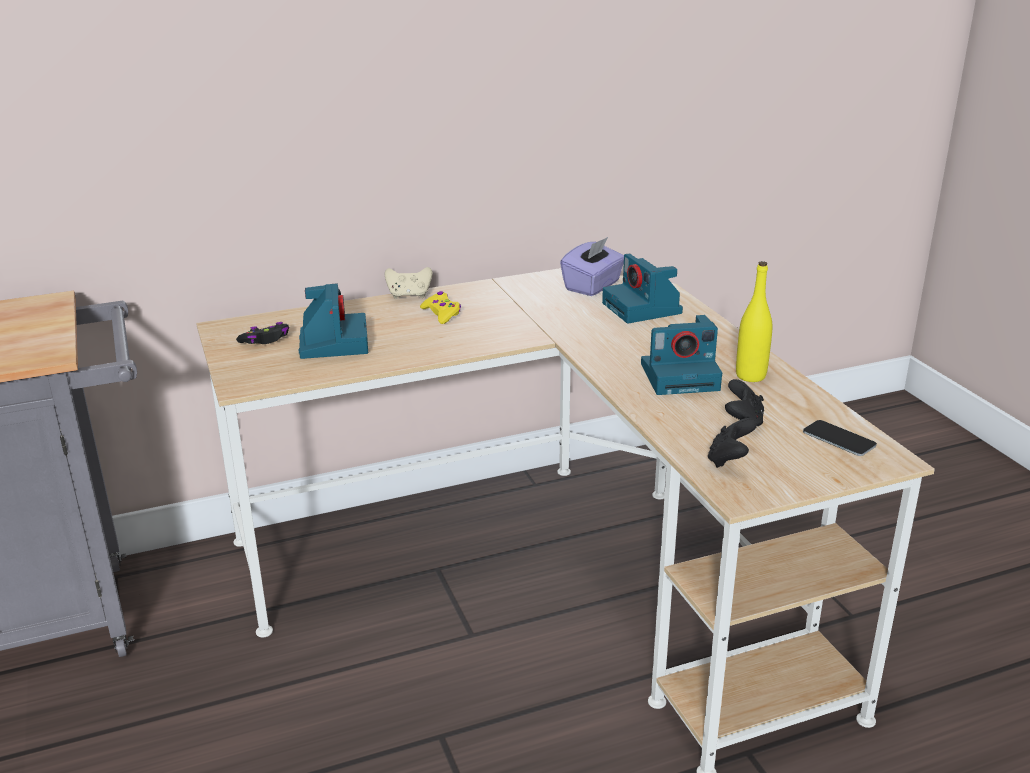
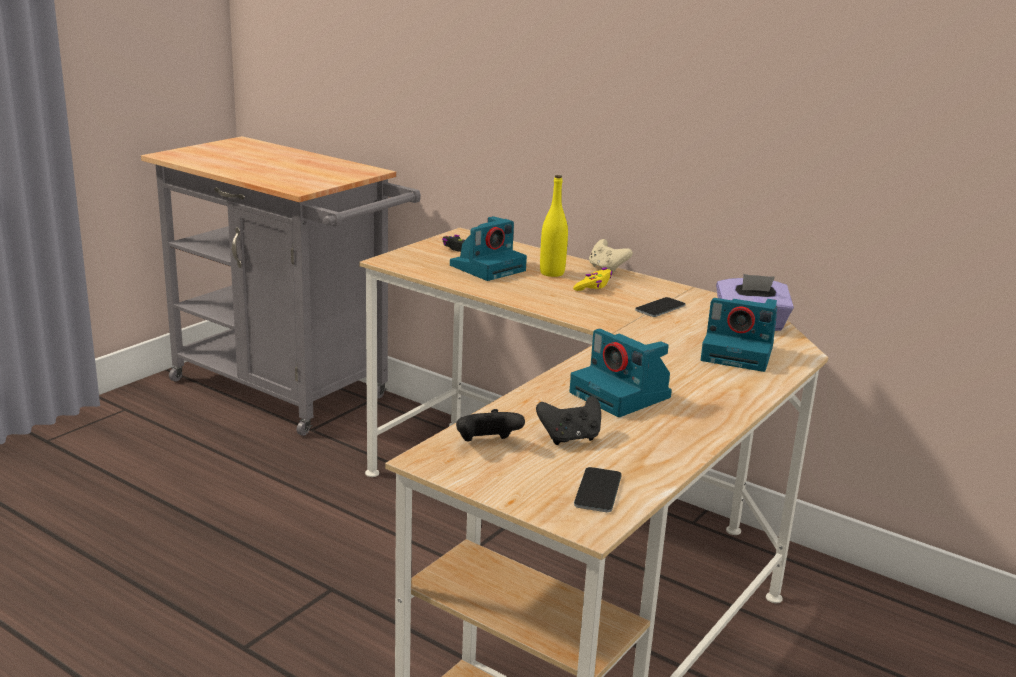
camera: 55 degrees right, 5 degrees down
(522, 305) = (660, 308): none -> phone
(643, 309) = (739, 353): camera -> camera turned 105 degrees counterclockwise
(750, 376) = (672, 426): yellow bottle -> yellow bottle (552, 273)

